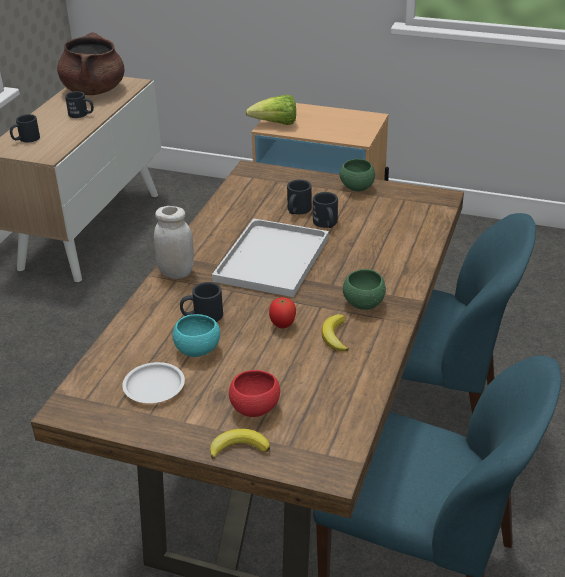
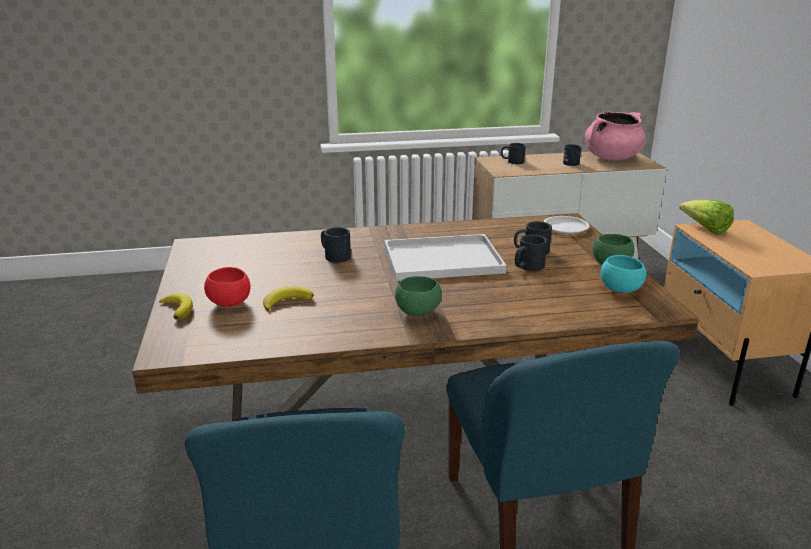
camera: 60 degrees right, 10 degrees down
(94, 90) = (612, 158): brown cooking pot -> pink cooking pot
(154, 387) = (233, 262): white plate -> white plate (565, 228)
(176, 273) = (381, 233): white jar -> none
(198, 350) = (288, 265): turquoise bowl -> turquoise bowl (620, 289)
(282, 325) = (350, 286): tomato -> none
(335, 336) = (355, 311): banana -> banana (286, 301)

